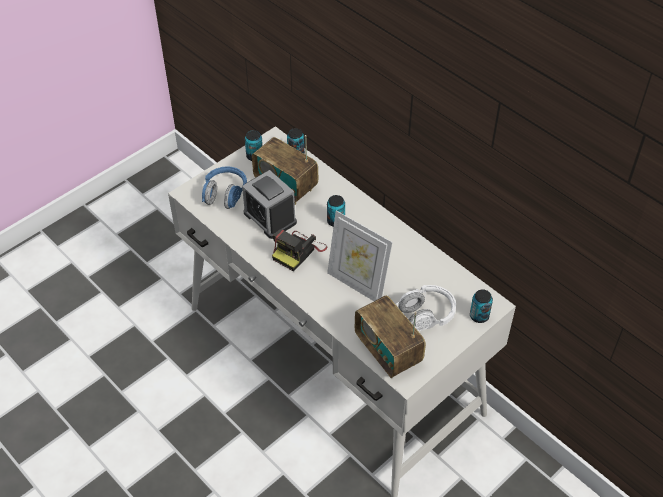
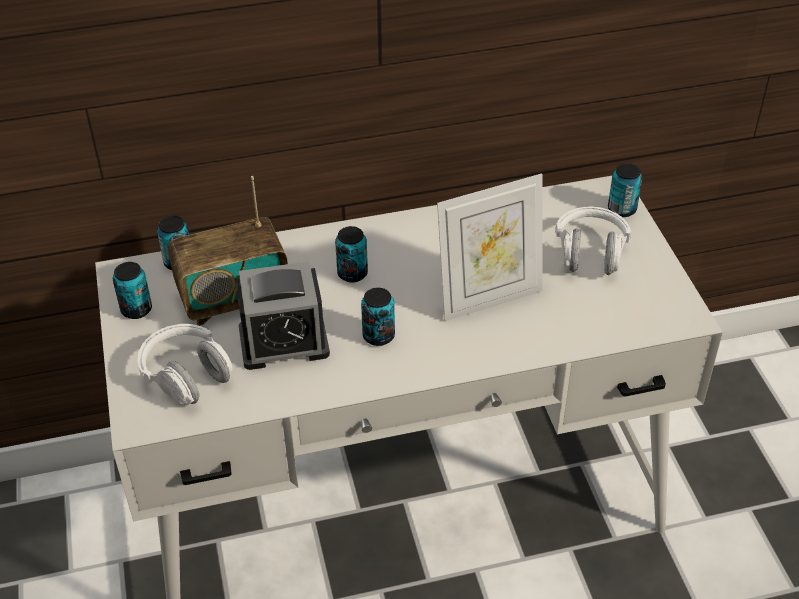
camera: 60 degrees left, 5 degrees down
(225, 195) = (187, 377): blue headphones -> white headphones
(298, 251) = (378, 336): camera -> can
(388, 351) = (630, 316): radio -> none

